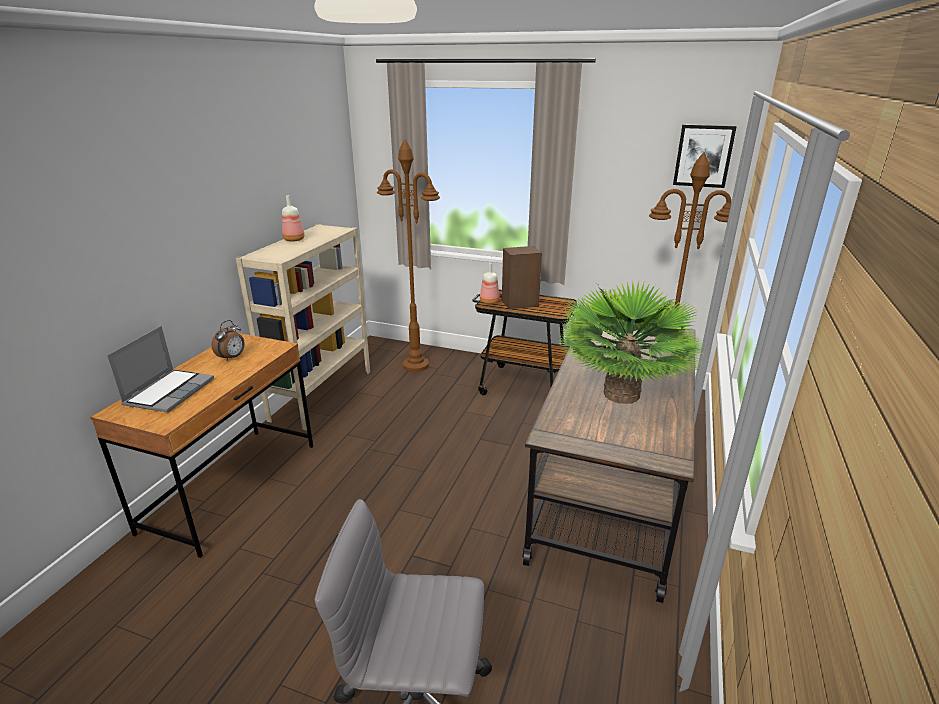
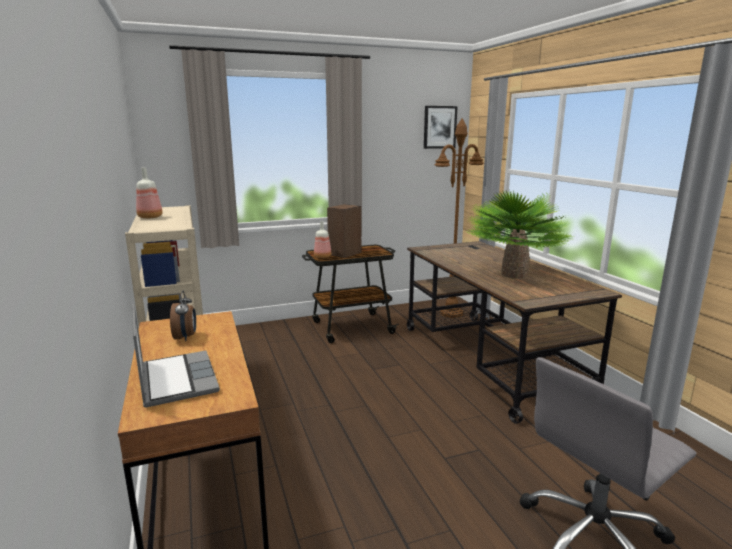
camera: 40 degrees left, 10 degrees down
(416, 365) = (244, 342): brown floor lamp -> none

